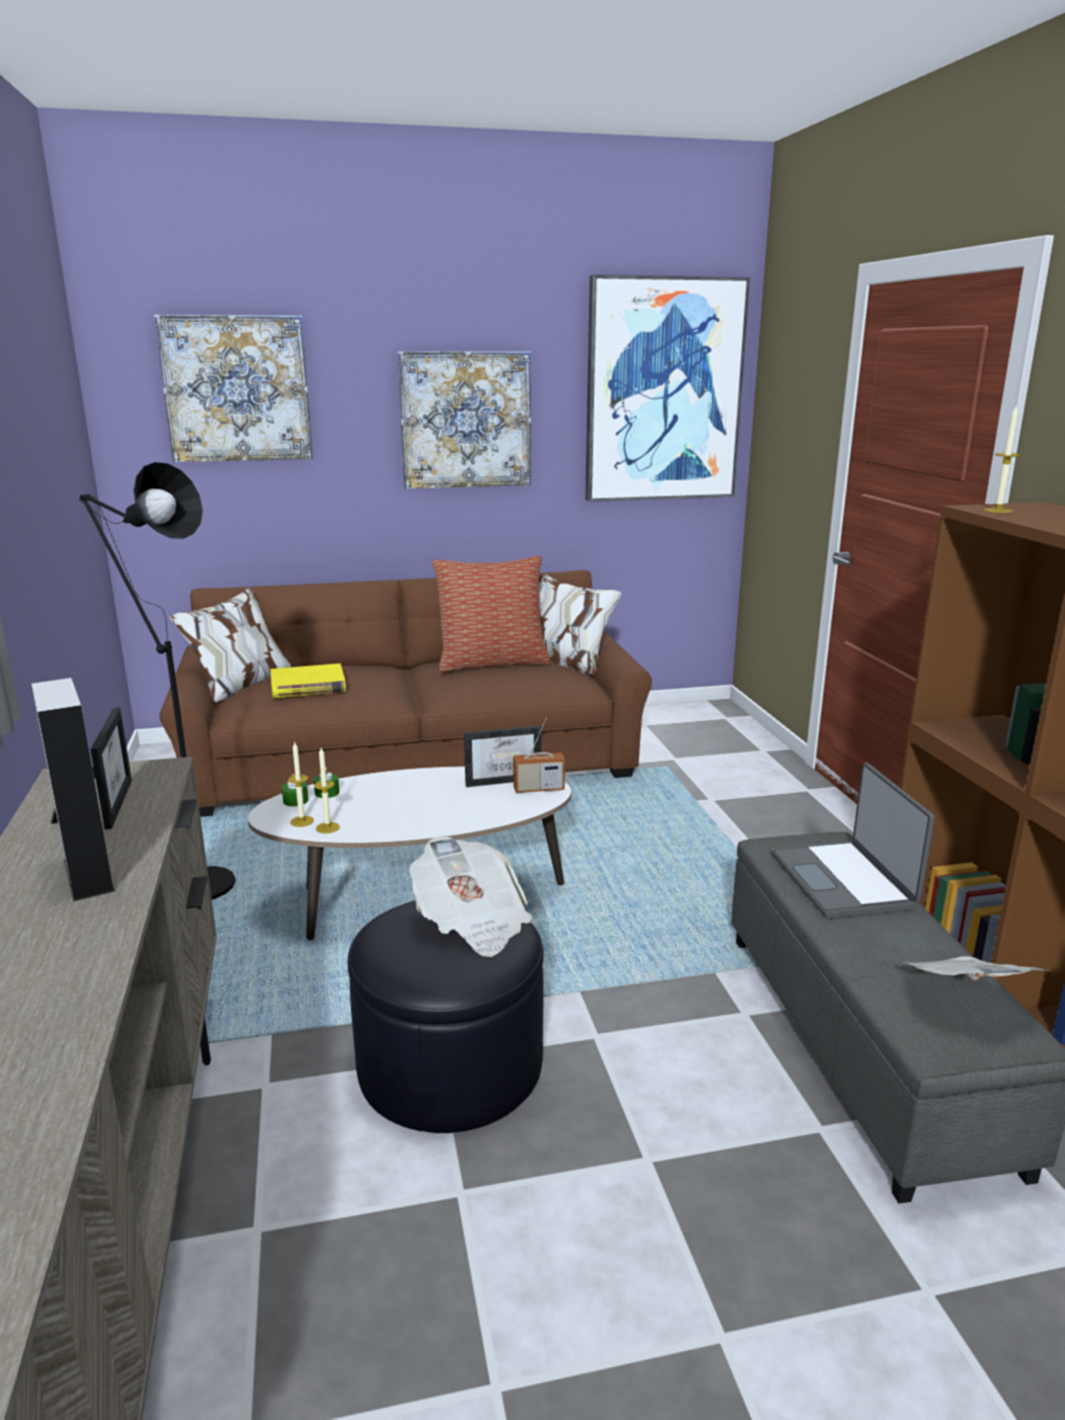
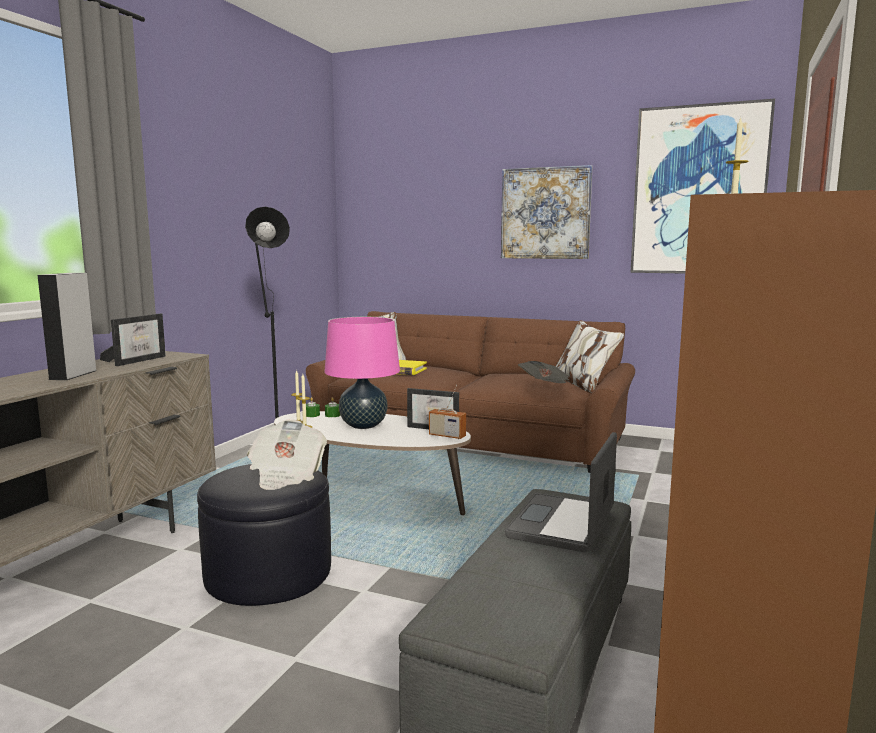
camera: 35 degrees right, 10 degrees down
(237, 389) = (410, 195): picture -> none
(405, 801) = (363, 425): none -> pink table lamp
(492, 663) = (525, 376): pillow -> none
(966, 996) = (525, 606): newspaper -> newspaper (545, 387)

